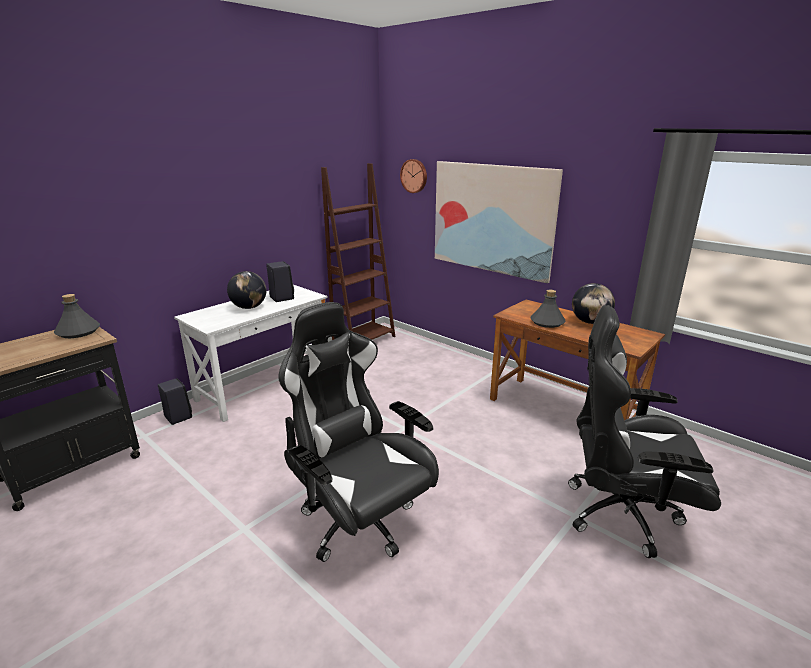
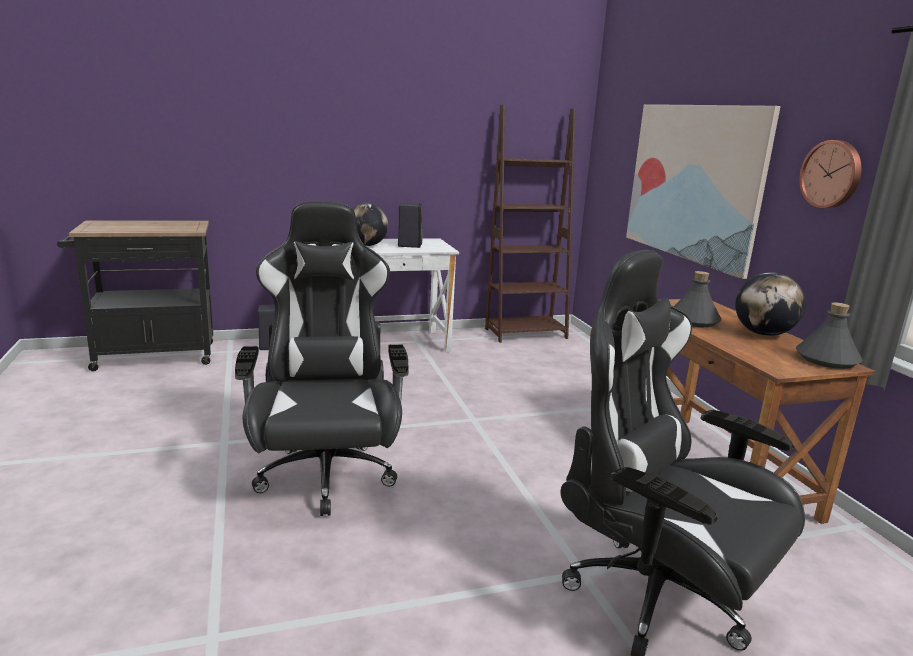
camera: 30 degrees right, 5 degrees down
(78, 332) = (187, 224): grey bottle -> grey bottle (827, 359)
(414, 176) = (622, 126): wall clock -> wall clock (832, 174)

